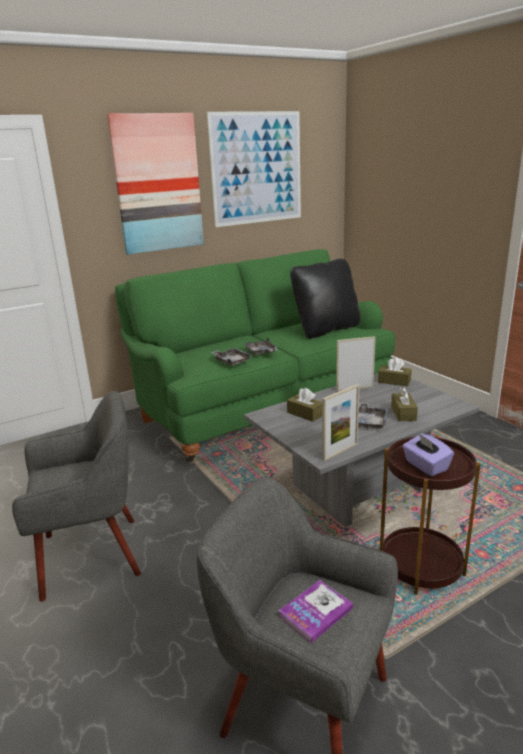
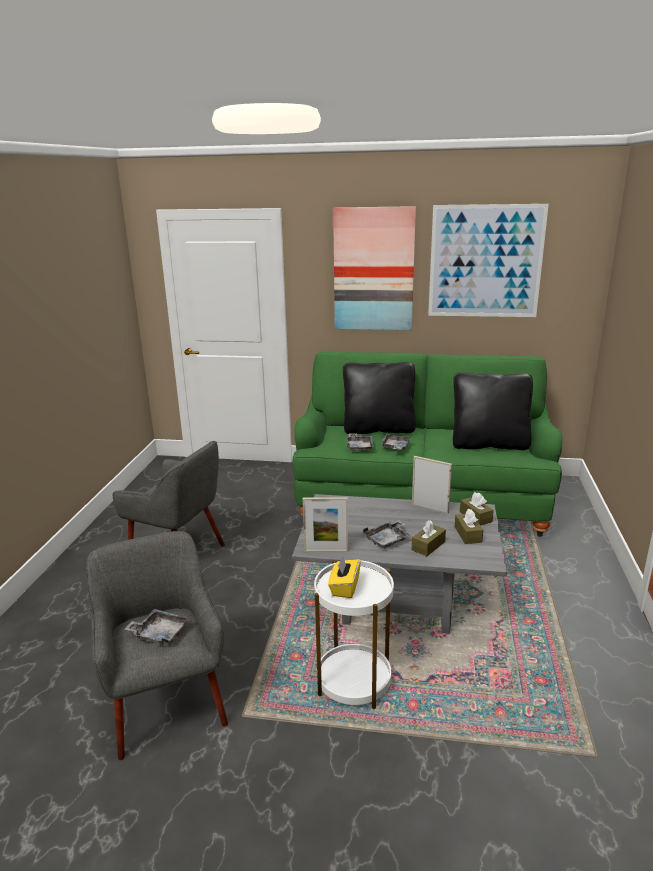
camera: 40 degrees right, 0 degrees up
(220, 345) = (378, 429): none -> black pillow
(305, 414) = (354, 512): brown tissue box -> brown tissue box (468, 534)
(315, 611) = (159, 633): book -> grey tray
(421, 566) = (354, 682): brown side table -> white side table
(425, 466) = (344, 587): purple tissue box -> yellow tissue box

